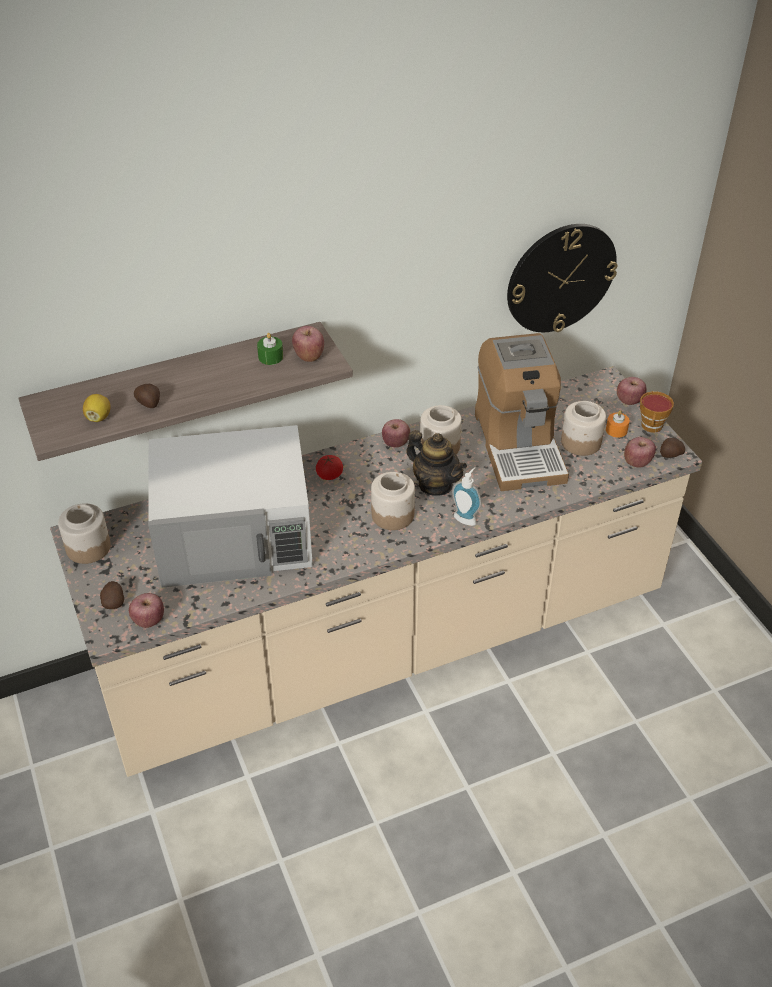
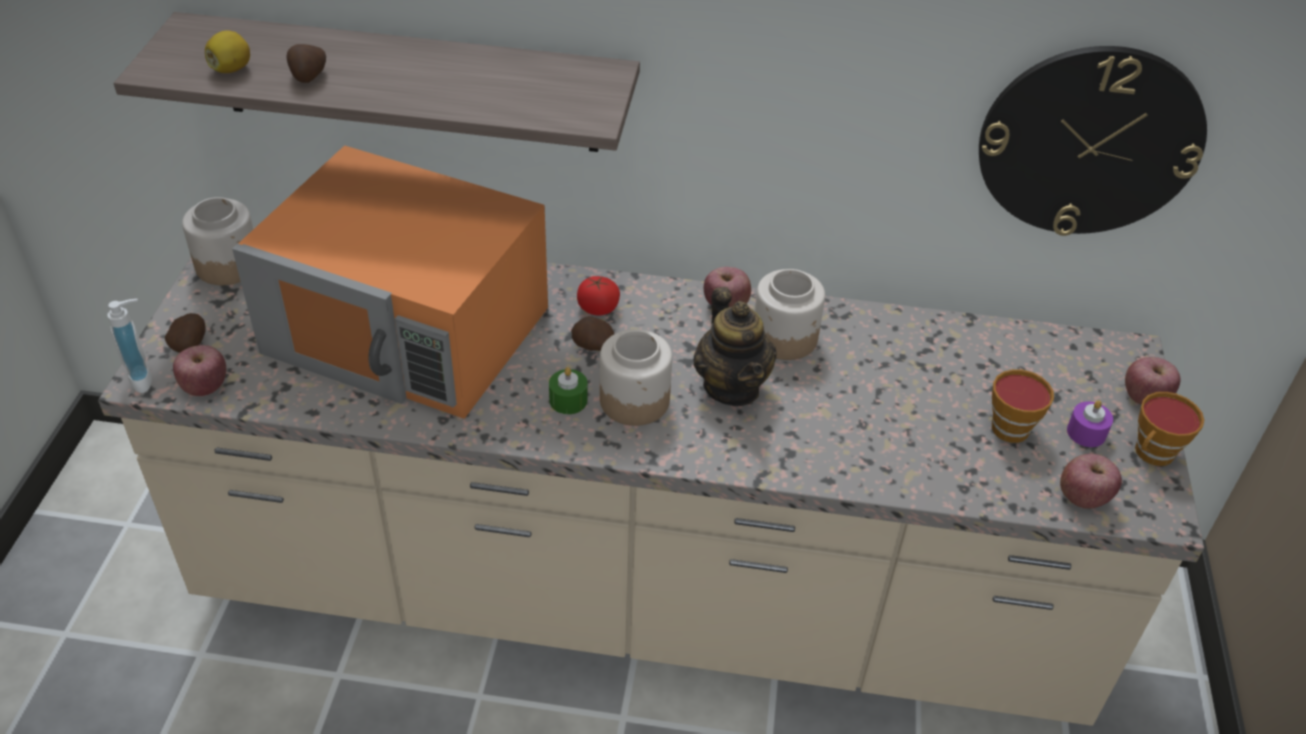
camera: 30 degrees right, 0 degrees up
(236, 534) = (409, 330): white microwave -> orange microwave
(270, 357) = (523, 80): green candle -> green candle (568, 400)
(309, 356) = (575, 98): apple -> none
(466, 517) = (737, 454): soap dispenser -> soap dispenser (146, 378)
(518, 446) = (905, 387): coffee machine -> none
(580, 442) = (1009, 425): jar -> cup
(616, 430) = (1086, 432): orange candle -> purple candle
(670, 455) = (1151, 512): potato -> potato (592, 346)

